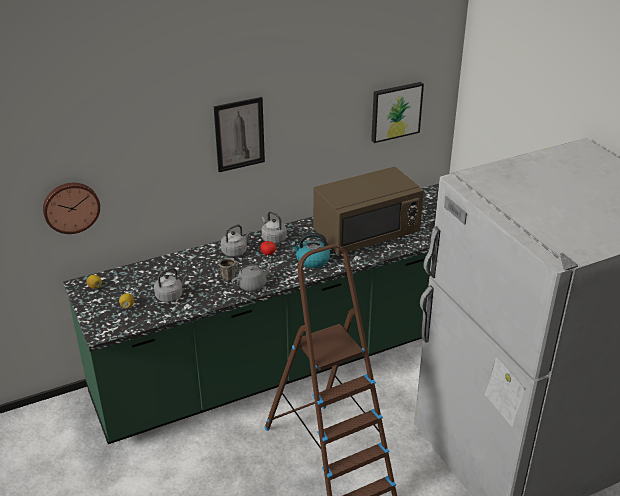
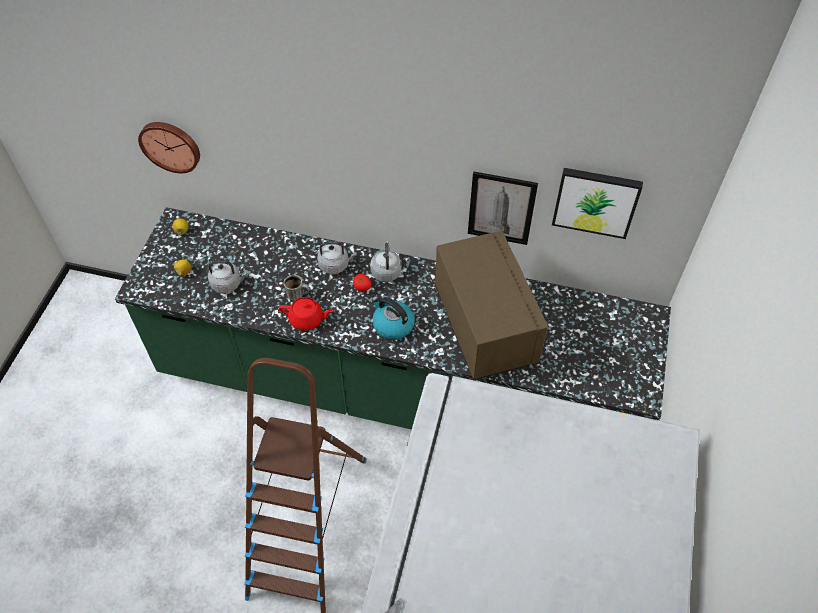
camera: 40 degrees right, 20 degrees up
(239, 134) = (366, 148): picture -> picture (501, 208)
(252, 285) = (307, 319): grey teapot -> red teapot
(366, 234) = (483, 325): brown microwave -> brown microwave turned 120 degrees counterclockwise

